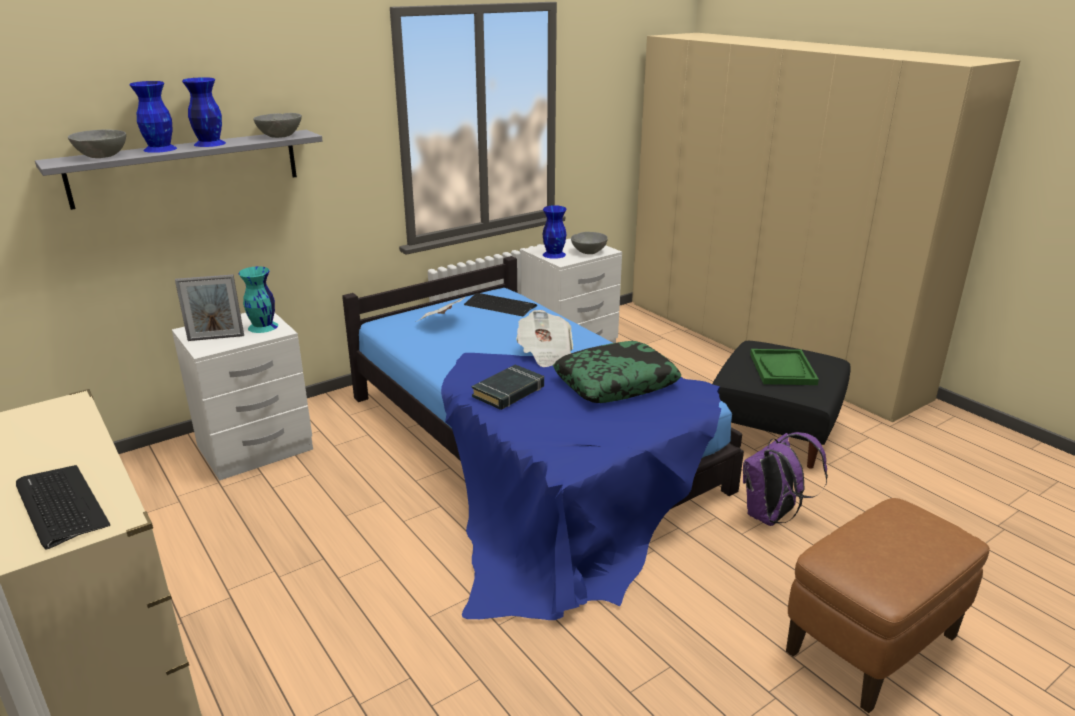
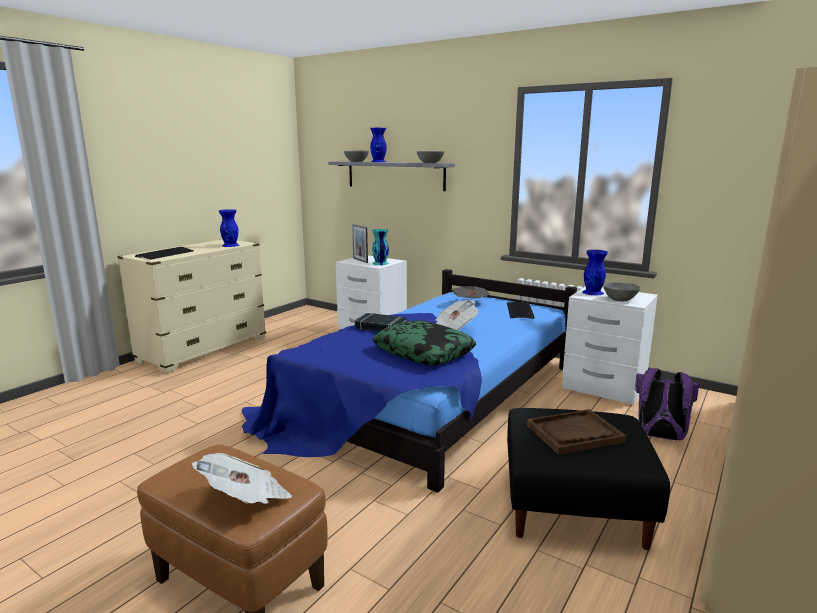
camera: 70 degrees right, 10 degrees down
(209, 143) = (398, 162): blue vase -> blue vase (230, 245)
(771, 517) = (409, 515): purple backpack -> purple backpack (659, 436)
(782, 369) = (574, 434): green tray -> brown tray
(929, 536) = (246, 499): none -> newspaper

